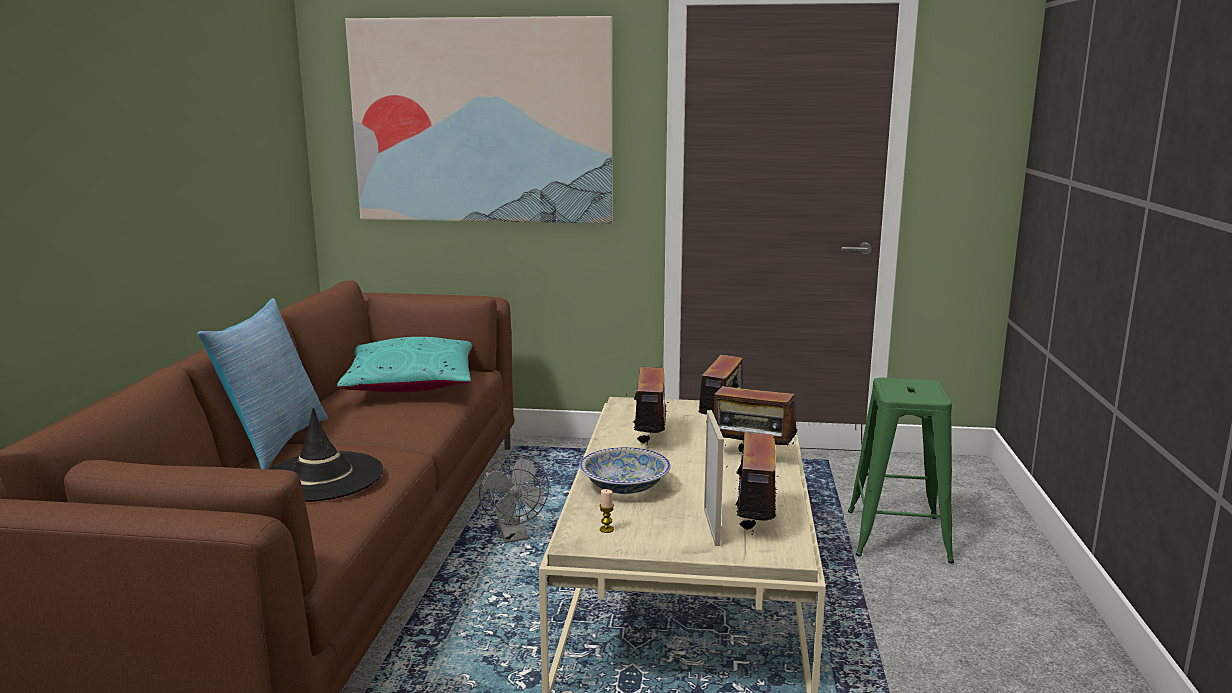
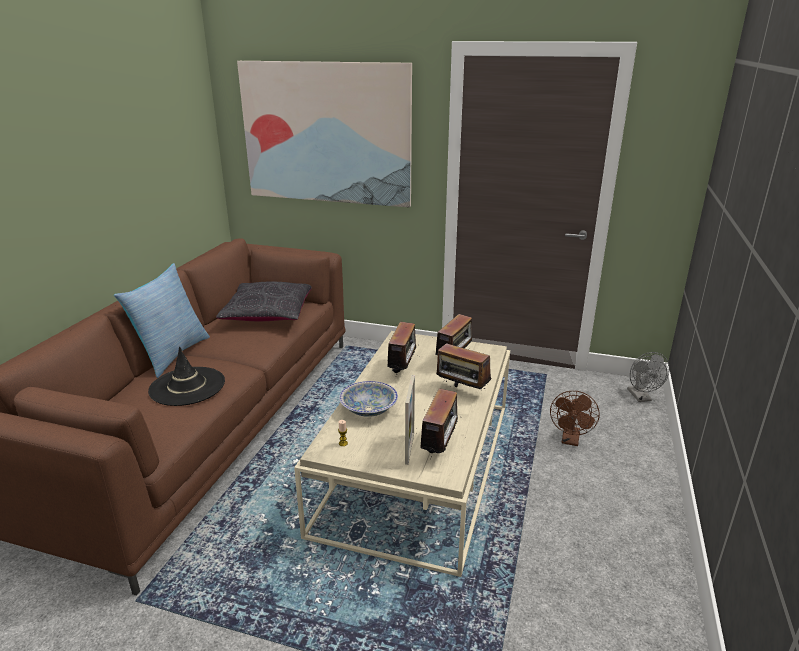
camera: 10 degrees right, 10 degrees up
(411, 386) = (268, 314): turquoise pillow -> black pillow
(514, 537) = (324, 416): grey fan -> grey fan (641, 397)
(897, 535) = (570, 440): green stool -> brown fan

